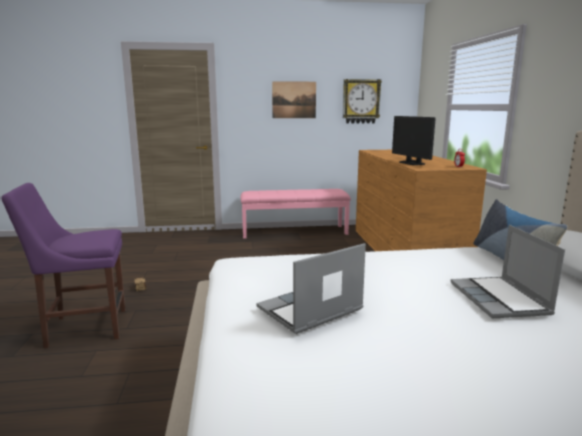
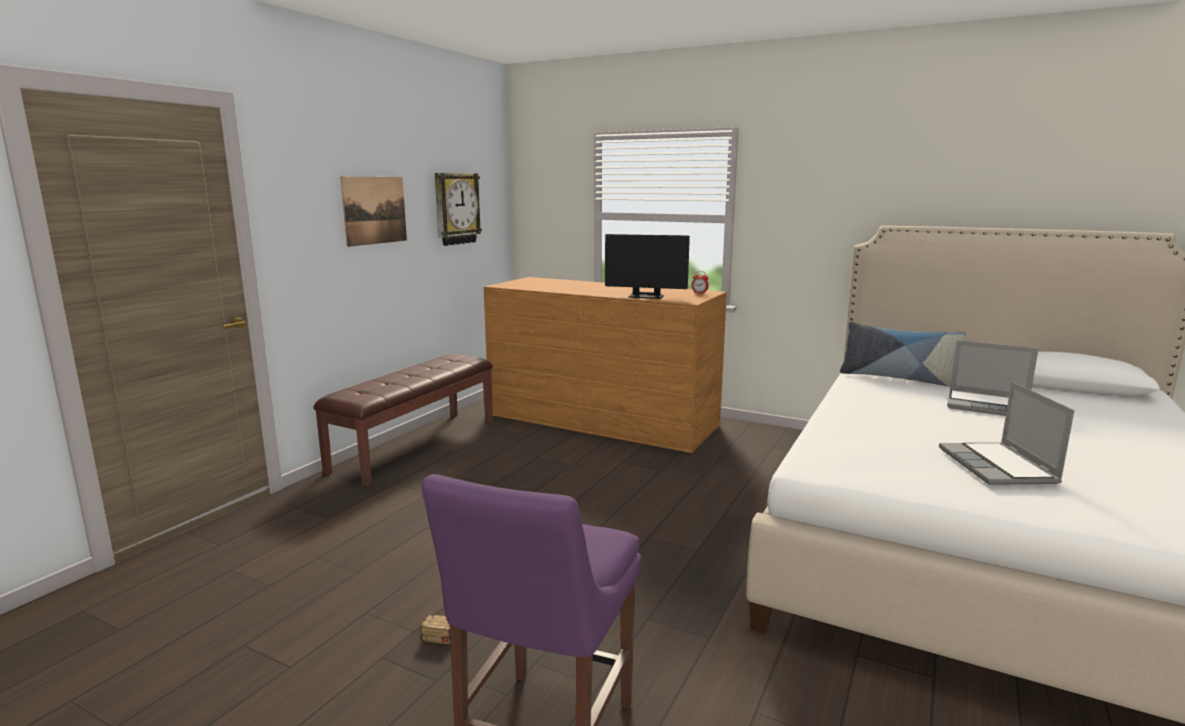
camera: 55 degrees left, 0 degrees up
(294, 231) = (415, 445): pink bench -> brown bench

